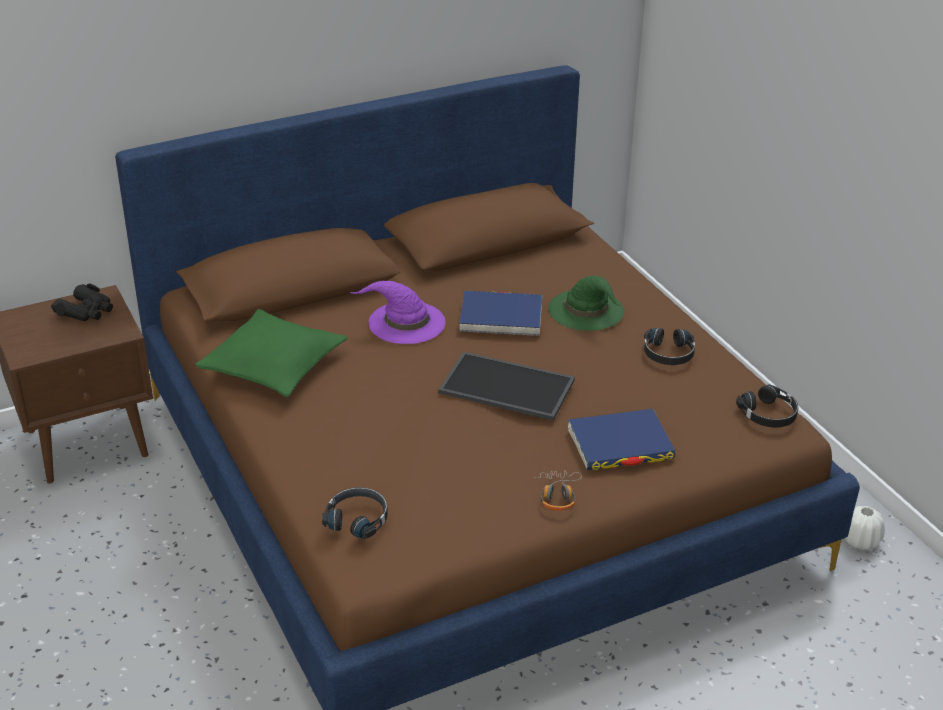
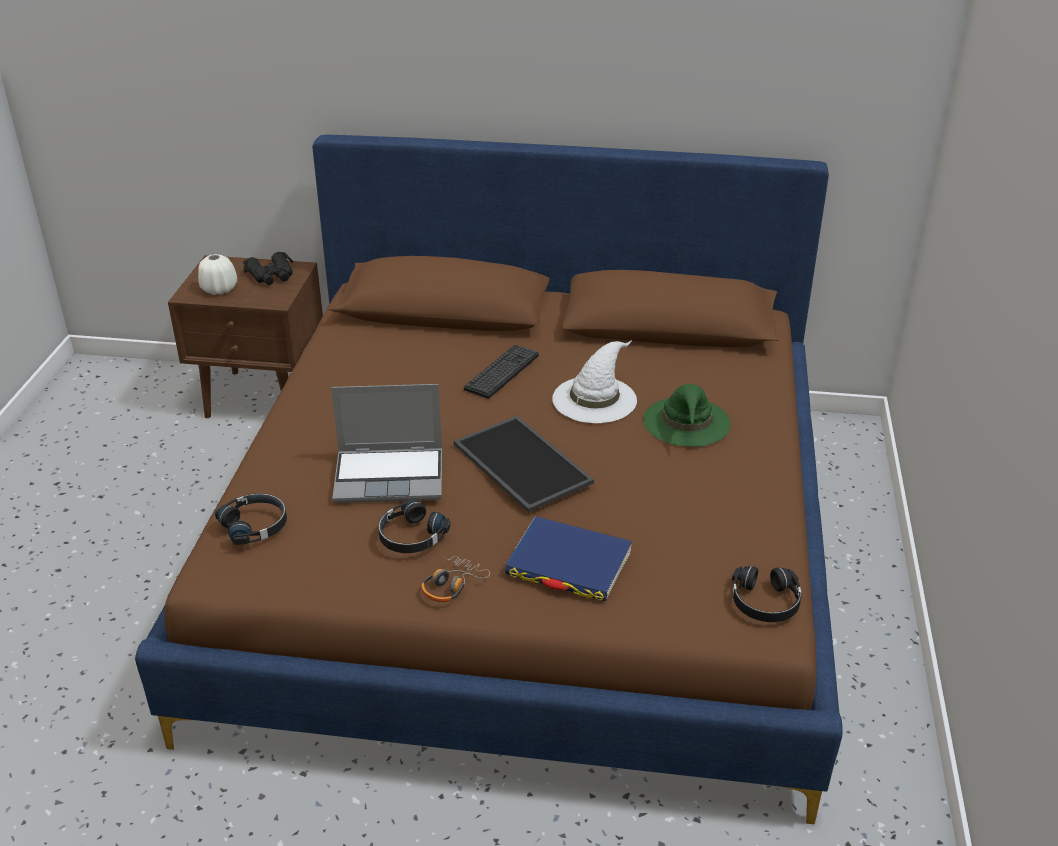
camera: 35 degrees right, 0 degrees up
(273, 365) = (351, 368): green pillow -> none
(405, 322) = (502, 372): purple hat -> keyboard
(421, 436) = (391, 476): none -> laptop
(501, 317) = (595, 398): blue book -> white hat
(668, 354) = (723, 496): black headphones -> black headphones (411, 536)
(860, 541) = (877, 809): white vase -> white vase (219, 289)

